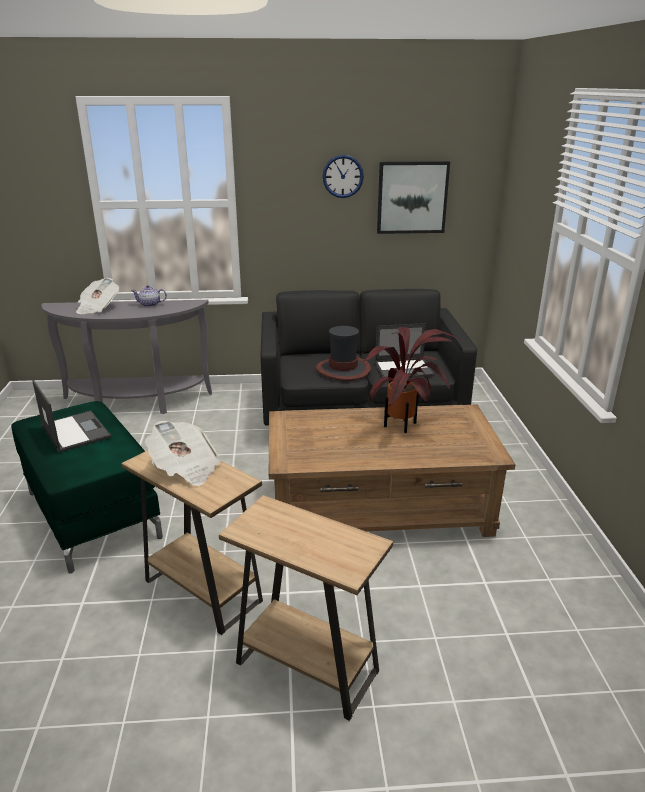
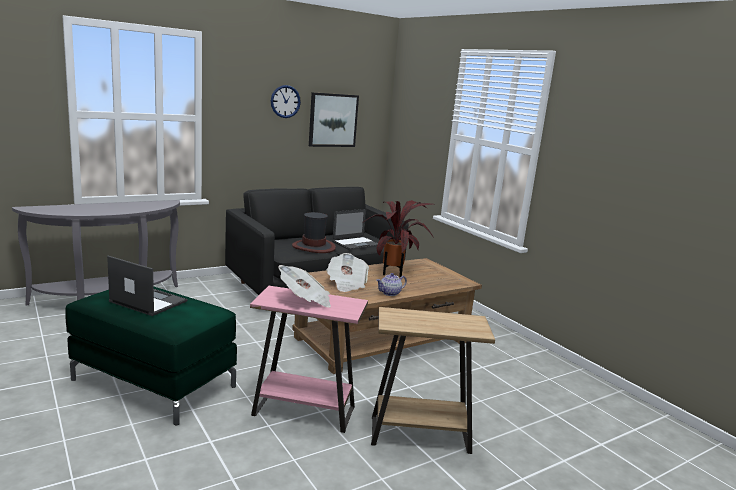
camera: 30 degrees left, 10 degrees down
(98, 308) = (81, 208): newspaper -> newspaper (346, 284)
(150, 305) = (130, 204): teapot -> teapot (390, 293)
(203, 591) = (304, 411): brown side table -> pink side table

